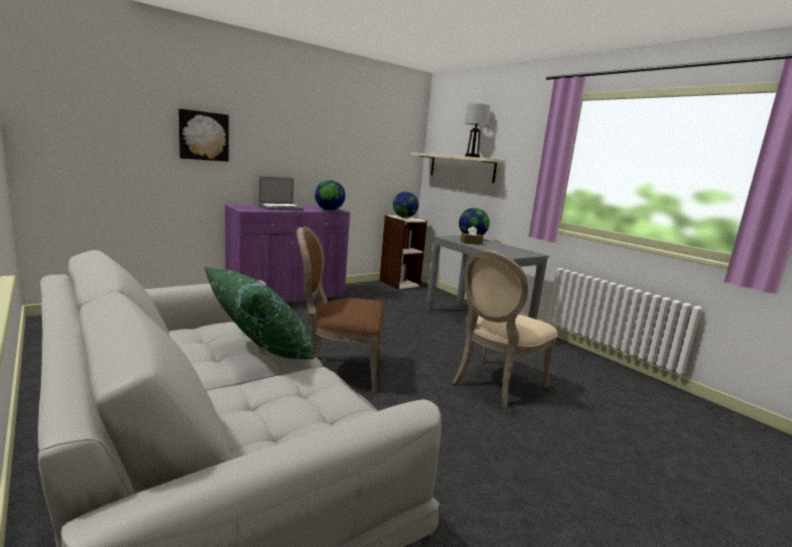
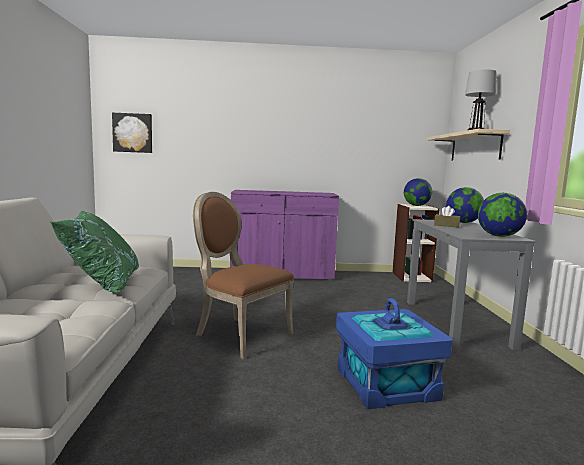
camera: 35 degrees right, 5 degrees down
(203, 136) = (219, 133): picture -> picture (133, 133)
(281, 208) = (277, 192): laptop -> none
(329, 210) = (320, 194): globe -> globe (499, 236)
(495, 384) = (385, 383): beige chair -> blue storage box

